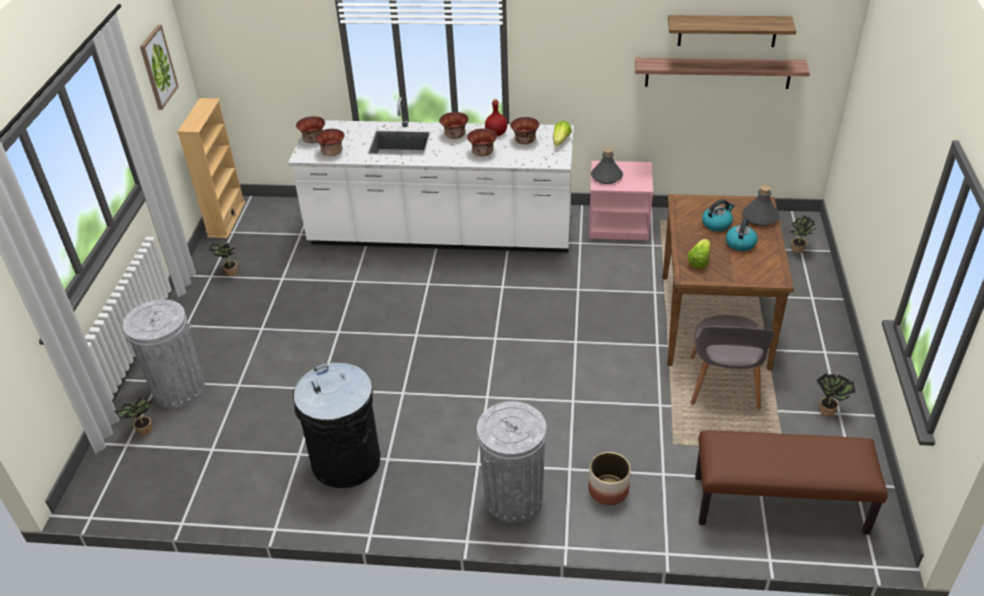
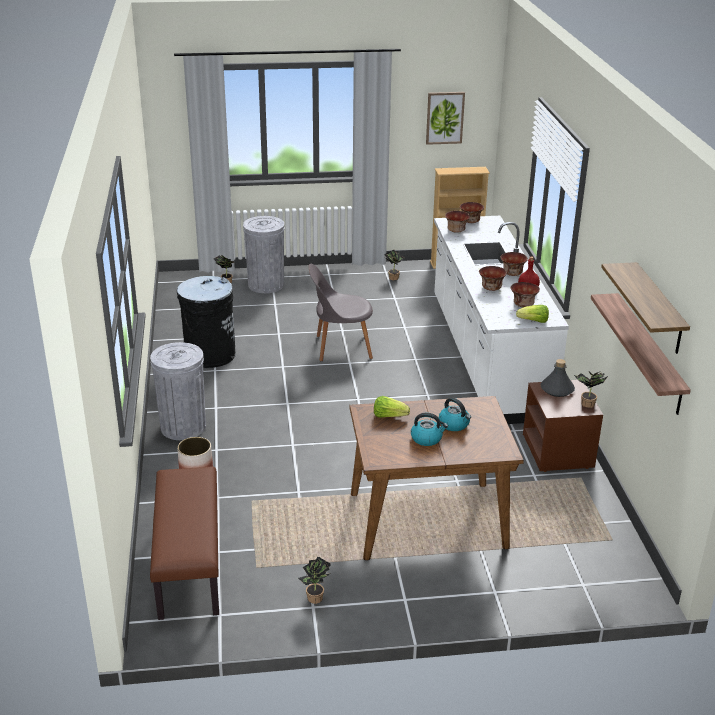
camera: 75 degrees right, 10 degrees down
(619, 224) = (558, 451): pink nightstand -> brown nightstand
(723, 385) = (333, 528): grey chair -> grey chair (340, 347)
(760, 217) = (478, 450): grey bottle -> none
(798, 250) = (581, 582): potted plant -> potted plant (586, 404)

